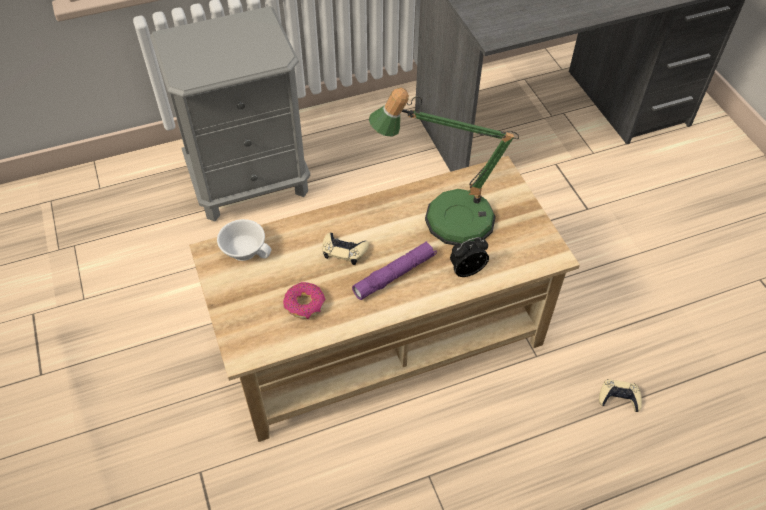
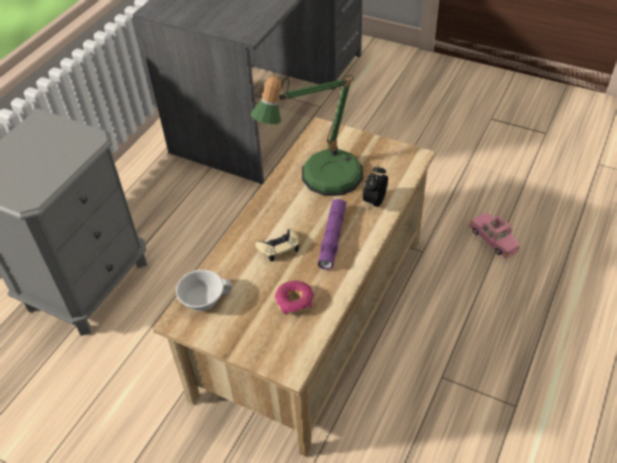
camera: 40 degrees left, 5 degrees down
(619, 397) = (493, 239): beige game controller -> pink toy car

